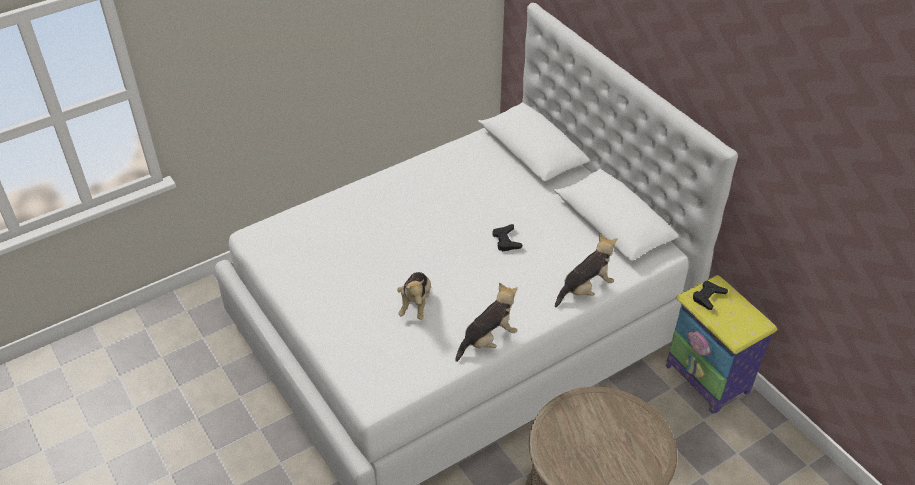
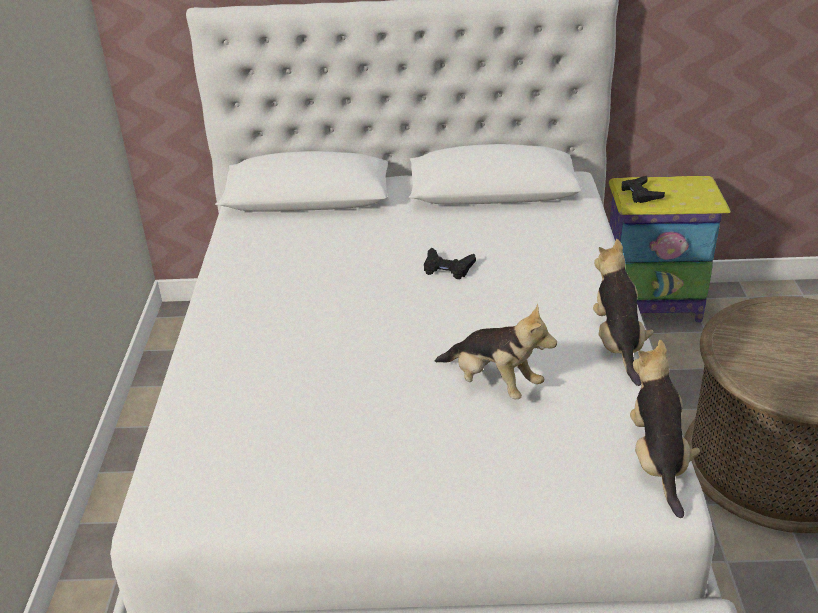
camera: 55 degrees left, 10 degrees down
(585, 289) = (586, 243): plush toy -> plush toy (657, 461)

